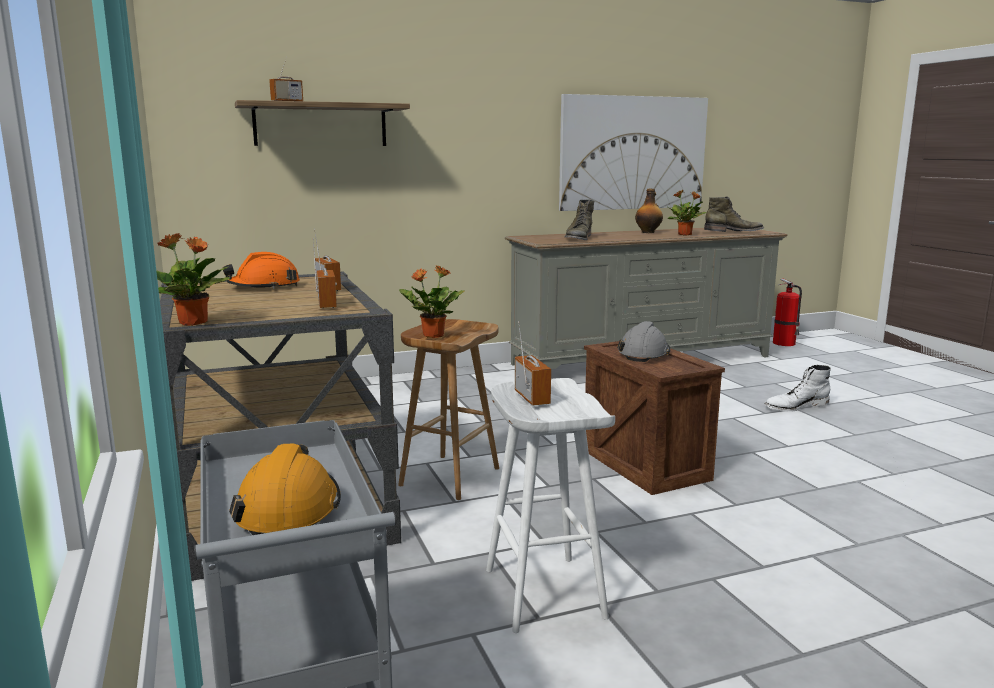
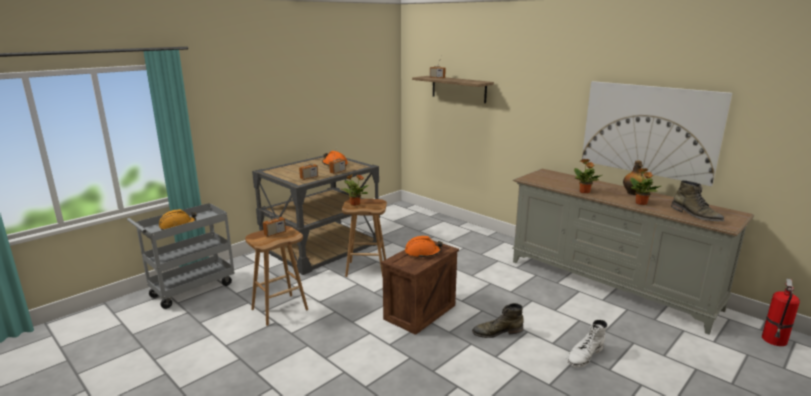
camera: 65 degrees right, 5 degrees up
(194, 323) = (267, 171): potted plant -> potted plant (584, 192)
(542, 592) = (280, 309): white stool -> brown stool
(578, 238) = (560, 182): green boot -> green boot (497, 332)
(643, 354) = (422, 253): grey hard hat -> orange hard hat
(795, 406) = (584, 355): white boot -> white boot turned 90 degrees counterclockwise

